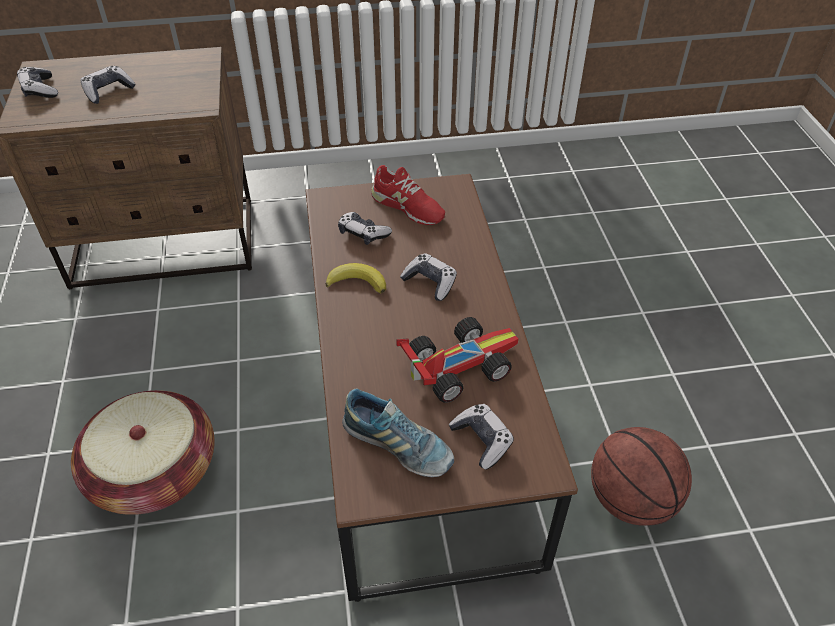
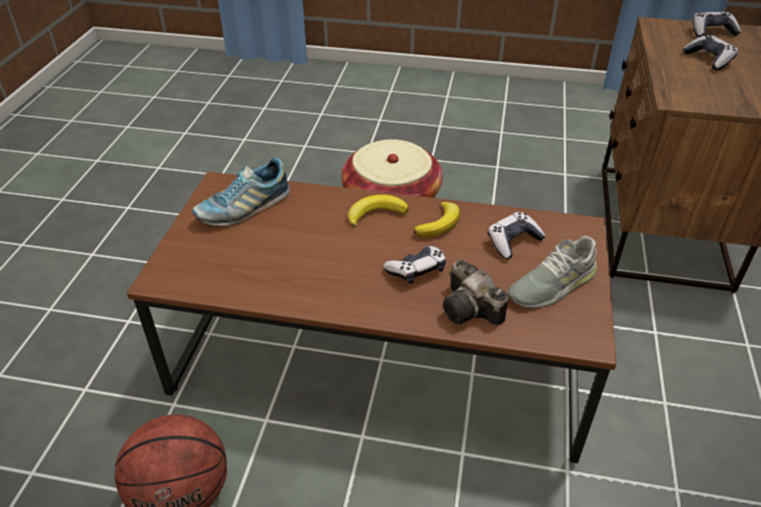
camera: 110 degrees right, 5 degrees down
(360, 330) = (375, 213): none -> banana
(407, 207) = (552, 285): red shoe -> grey shoe
(458, 365) = (299, 260): toy car -> none
(459, 243) = (471, 310): none -> camera
(482, 440) = (213, 252): game controller -> none

